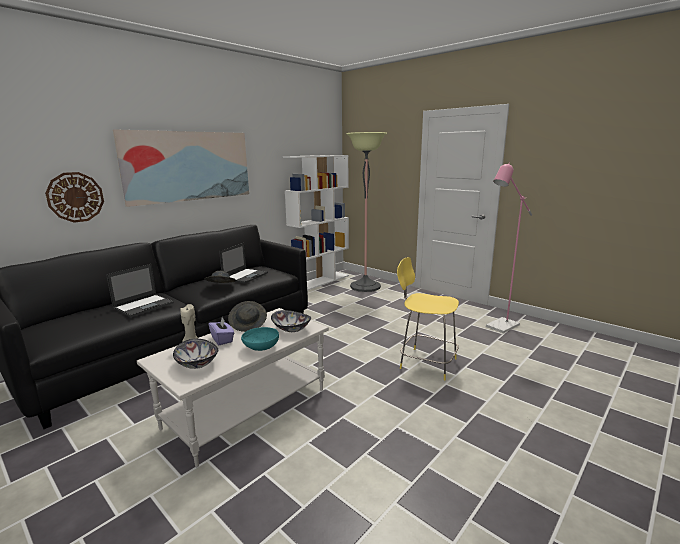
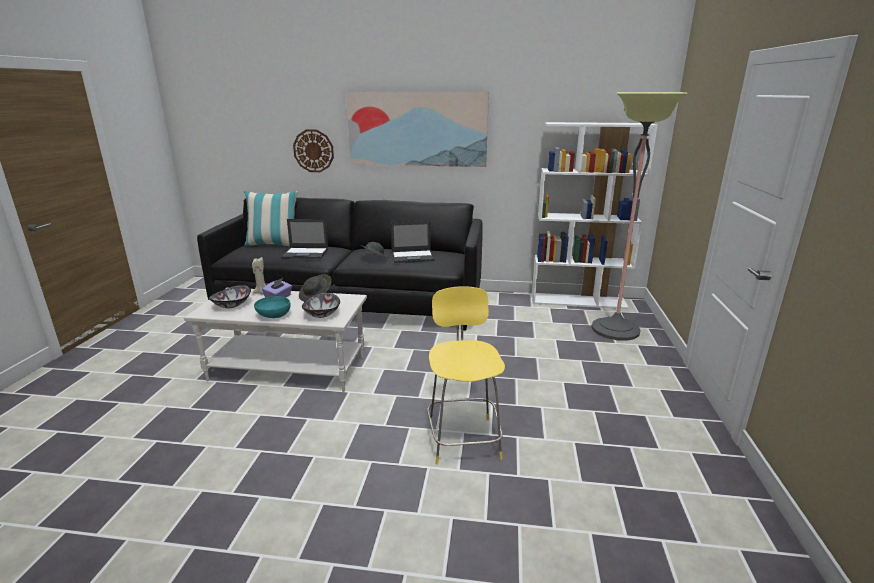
camera: 55 degrees right, 5 degrees up
(74, 314) = (274, 244): none -> pillow
(499, 327) = (663, 478): pink floor lamp -> none

